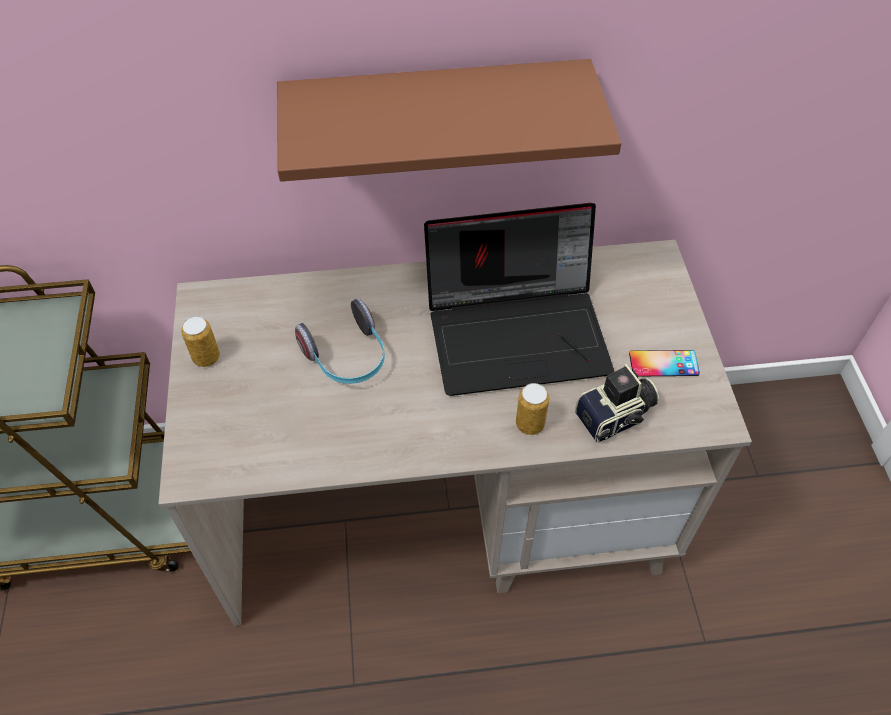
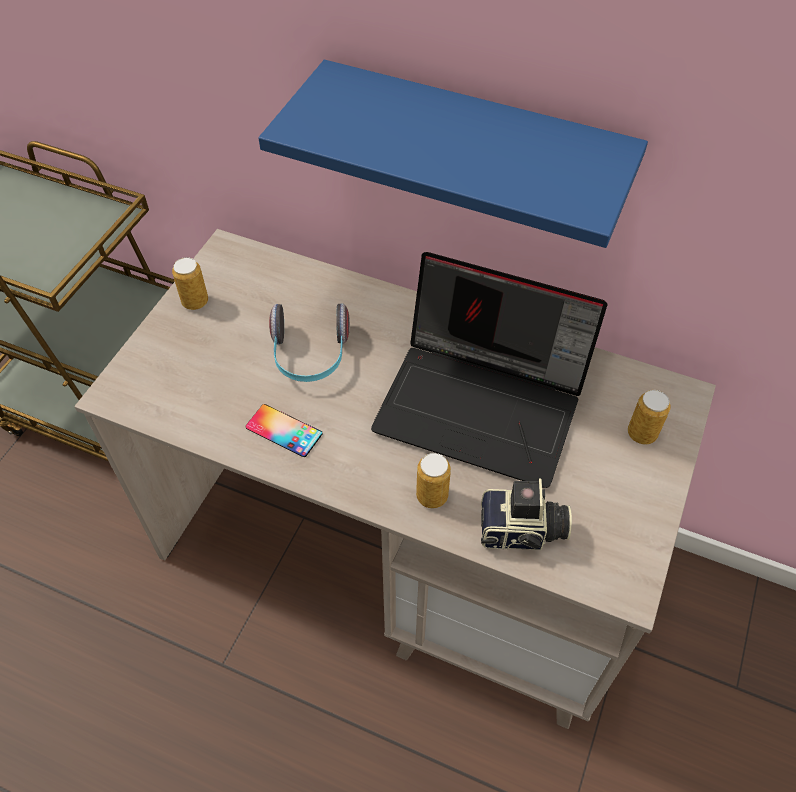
camera: 30 degrees right, 0 degrees up
(436, 117) = (473, 150): brown shelf -> blue shelf
(649, 300) = (642, 433): none -> can
(663, 363) = (611, 503): phone -> phone (284, 430)

